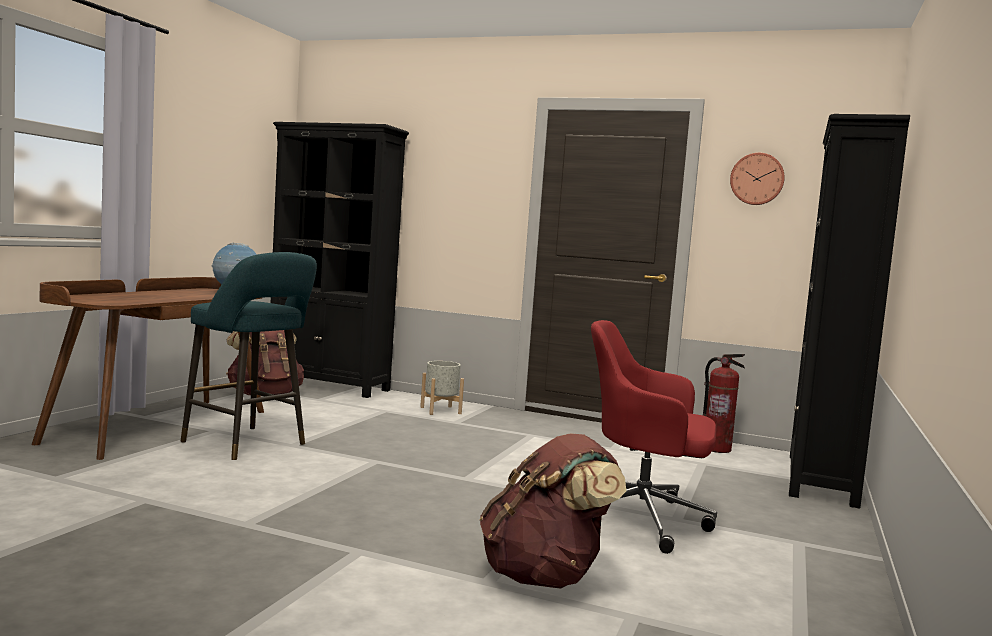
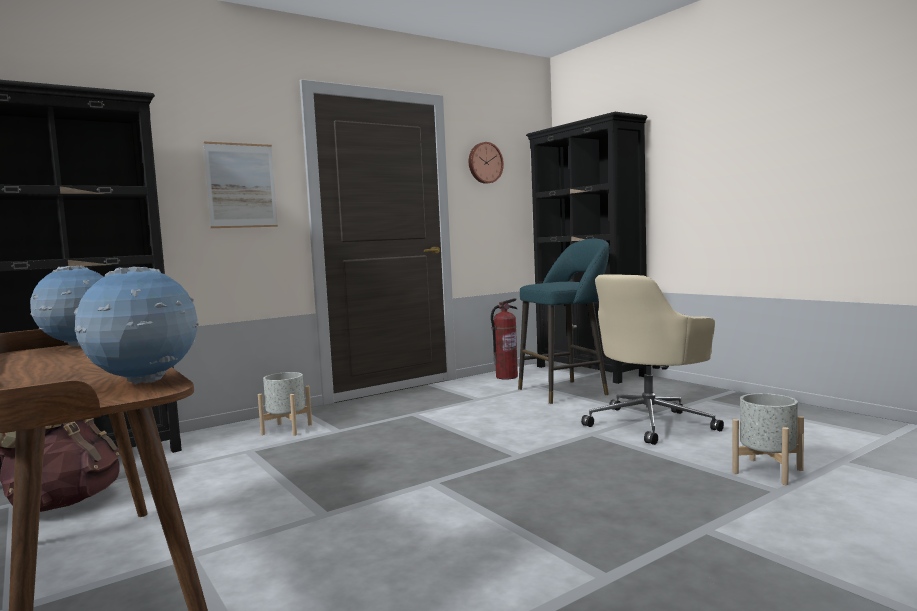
camera: 55 degrees left, 0 degrees up
(123, 301) = (144, 383): none -> globe
(248, 444) = (288, 541): turquoise stool -> turquoise stool (567, 391)
(472, 196) = (241, 185): none -> picture
(545, 576) = (767, 471): brown backpack -> grey planter
(642, 520) = (651, 423): red office chair -> beige office chair

